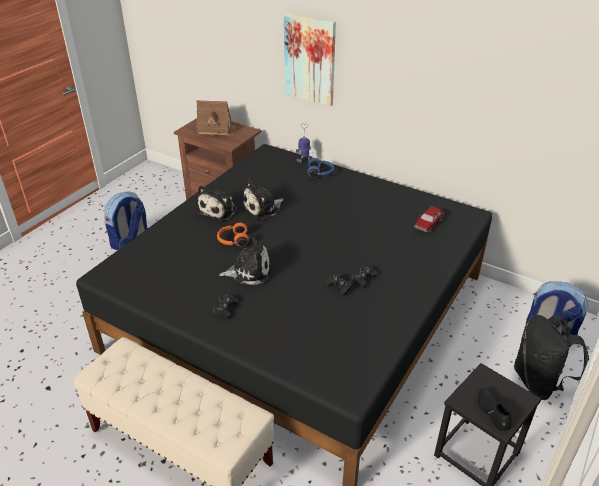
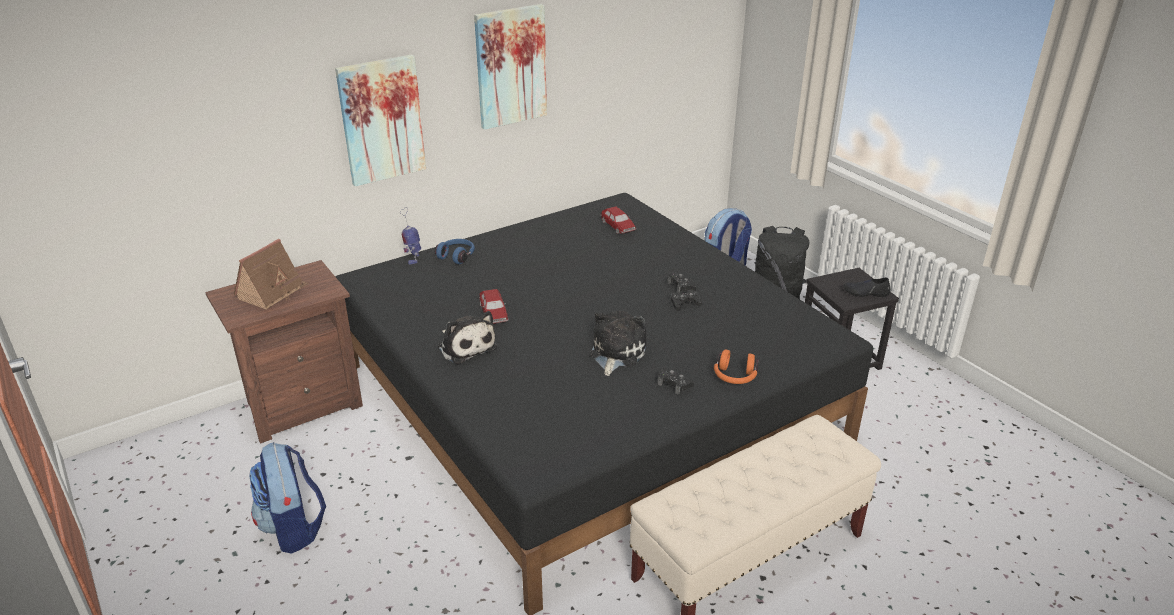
camera: 65 degrees left, 5 degrees down
(233, 240) = (544, 350): orange headphones -> orange headphones (734, 377)
(263, 208) = (494, 313): plush toy -> toy car
(409, 60) = (510, 66): none -> picture

